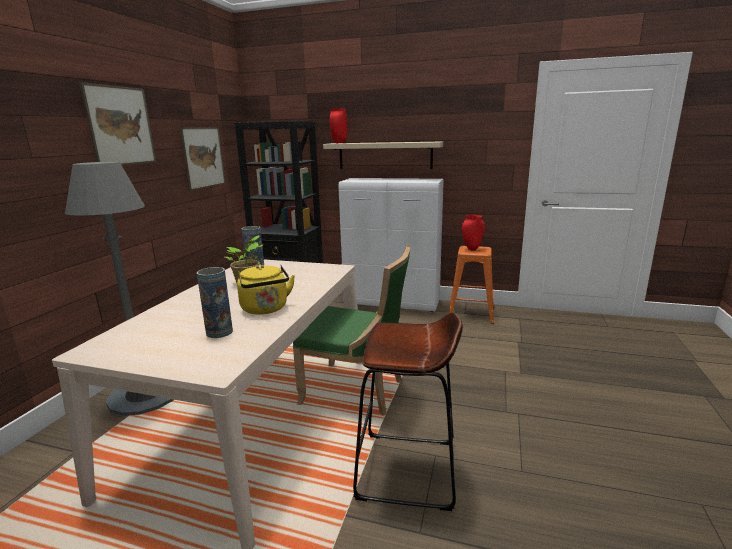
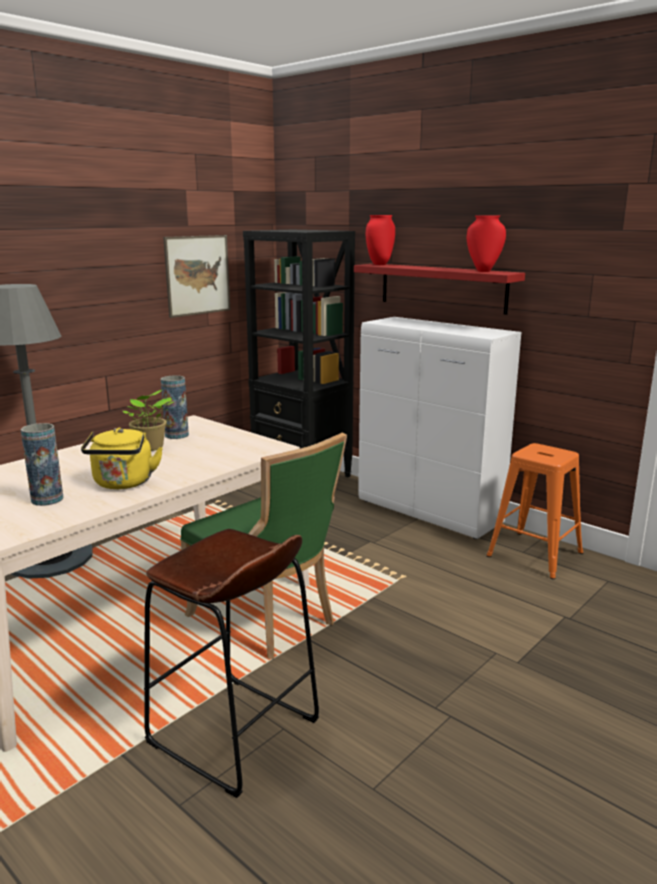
camera: 25 degrees right, 0 degrees up
(120, 126) = (77, 238): picture -> none
(385, 155) = (442, 287): beige shelf -> red shelf
(471, 249) = (543, 451): red vase -> red vase (483, 271)

